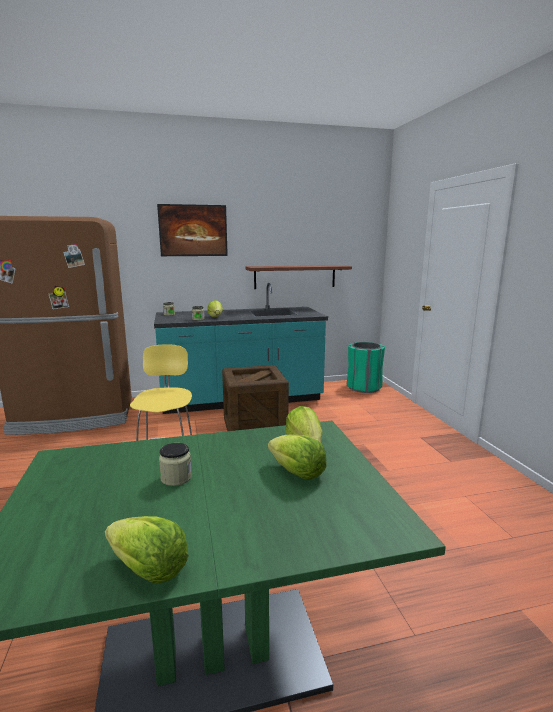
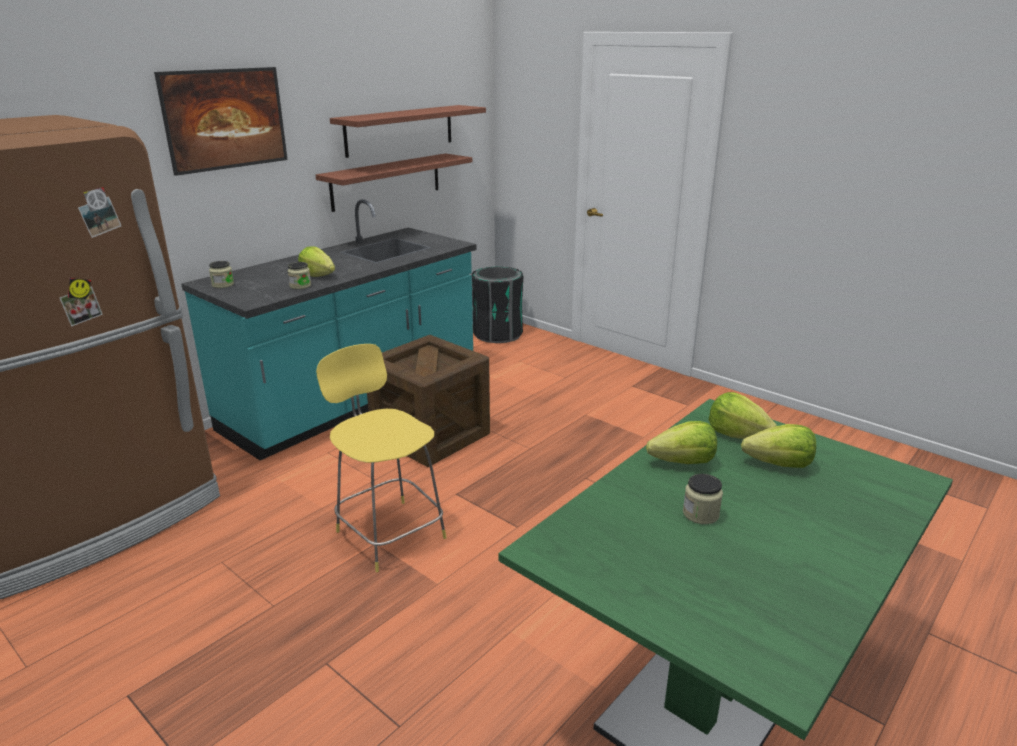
camera: 35 degrees left, 10 degrees up
(148, 569) = (834, 592): lettuce -> lettuce (683, 462)
(308, 247) = (400, 130): none -> shelf
(364, 387) = (497, 334): green trash can -> black trash can

